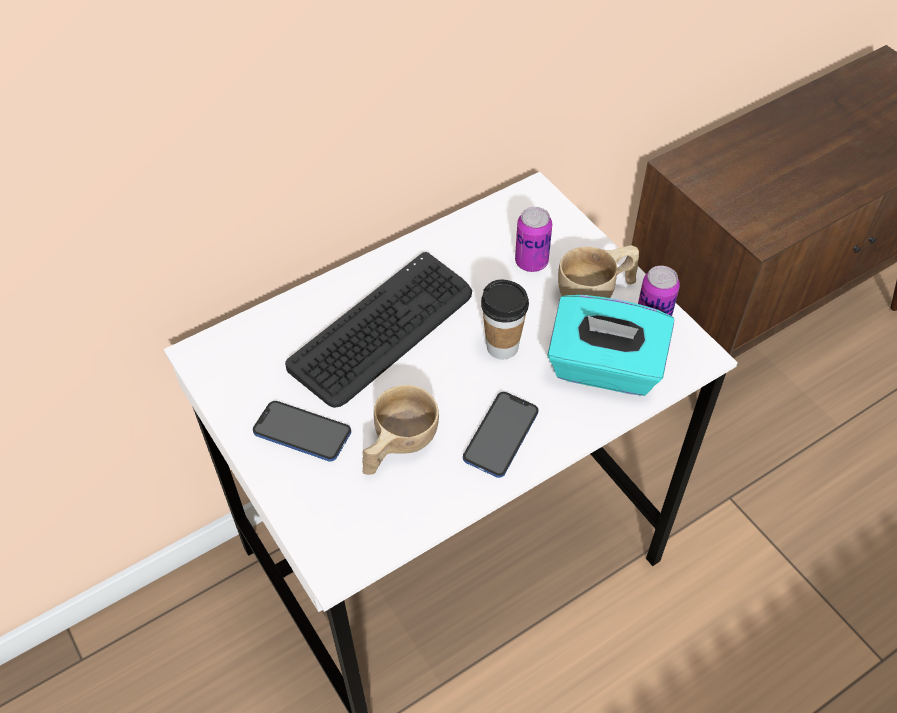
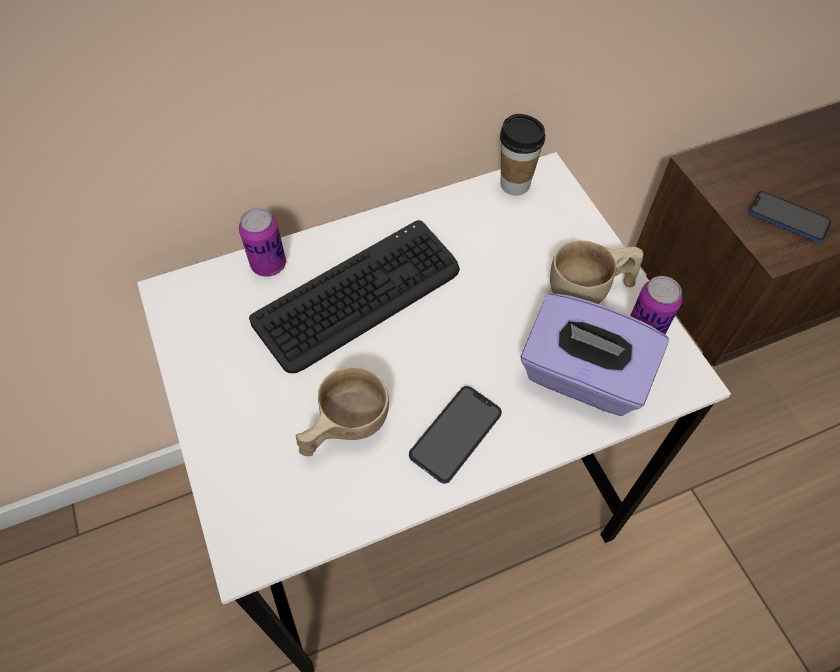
camera: 10 degrees right, 5 degrees up
(302, 432) = (250, 395): phone -> phone (788, 218)
(502, 347) = (478, 334): cup -> cup (515, 184)
(531, 262) = (528, 246): can -> can (268, 264)
(604, 369) = (582, 377): turquoise tissue box -> purple tissue box

